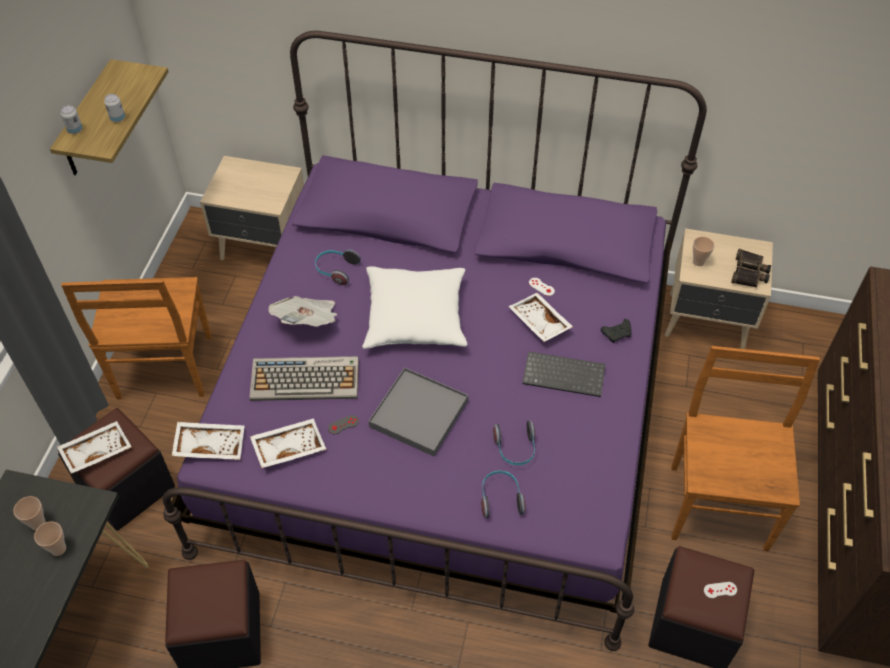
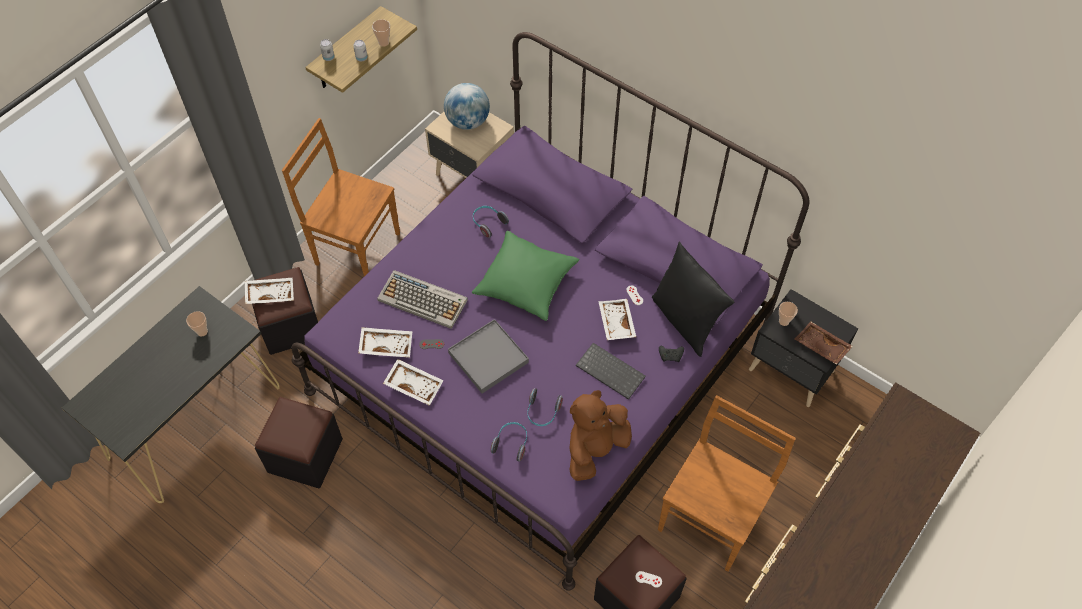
camera: 25 degrees right, 5 degrees up
(58, 549) = (207, 354): cup -> cup (383, 43)
(164, 369) = (355, 247): brown chair -> brown chair turned 90 degrees clockwise
(210, 444) = (335, 322): white tray -> white tray (414, 384)
(246, 179) = (468, 122): none -> globe
(308, 322) = (447, 256): newspaper -> none
(415, 317) = (526, 283): white pillow -> green pillow
(597, 465) = (595, 449): none -> brown plush toy
(610, 293) = (685, 321): none -> black pillow
(707, 323) = (791, 372): beige nightstand -> black nightstand
(749, 273) = (821, 347): binoculars -> brown tray

